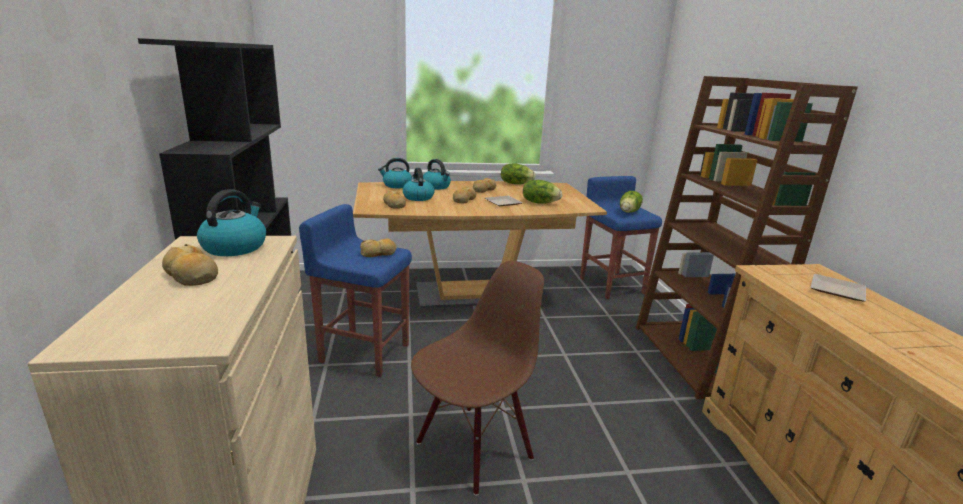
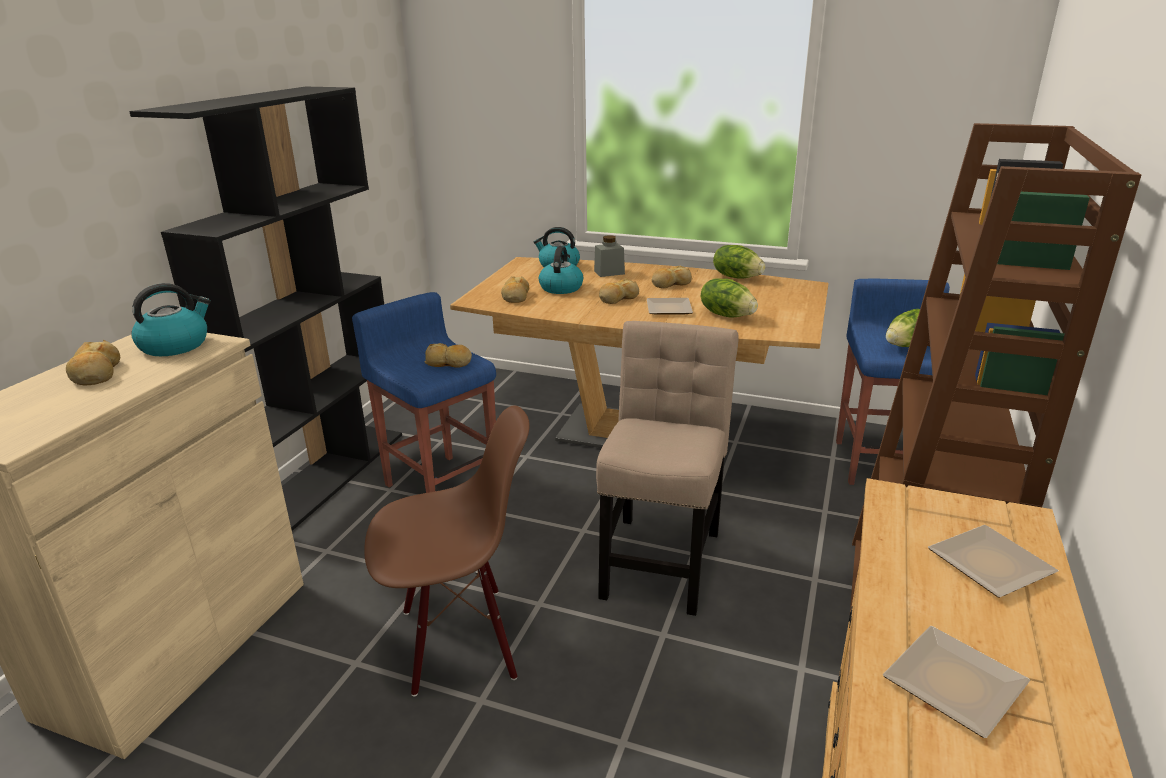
camera: 30 degrees right, 5 degrees up
(436, 187) = (609, 272): kettle -> grey jar
(549, 361) = (661, 558): none -> beige chair
(905, 340) = (959, 684): none -> plate

